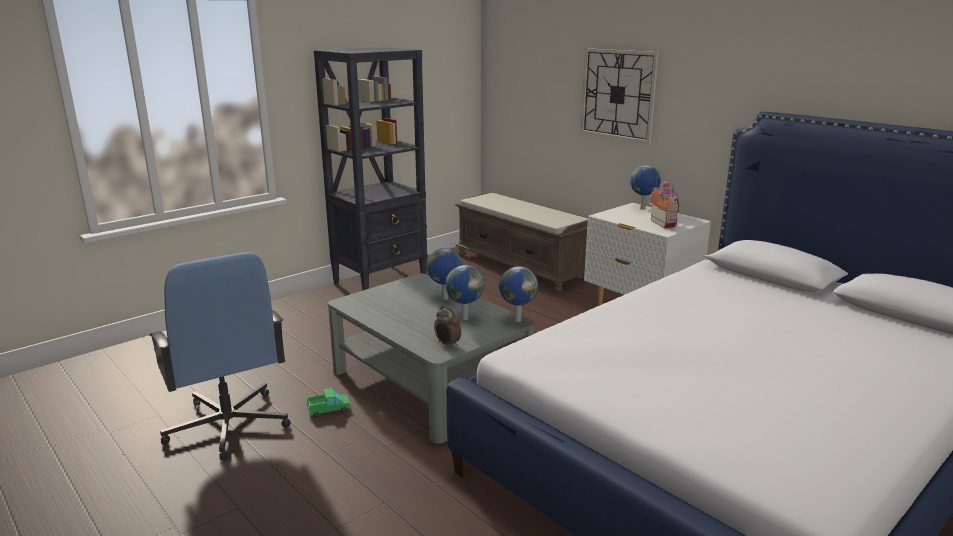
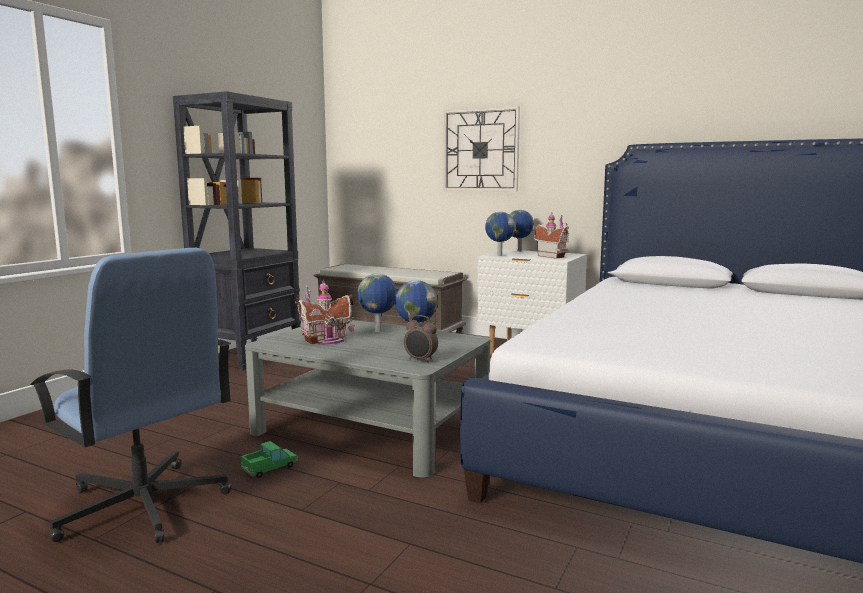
camera: 20 degrees left, 10 degrees down
(393, 306) = (327, 341): none -> toy house
(517, 320) = (470, 337): globe -> globe (499, 255)

